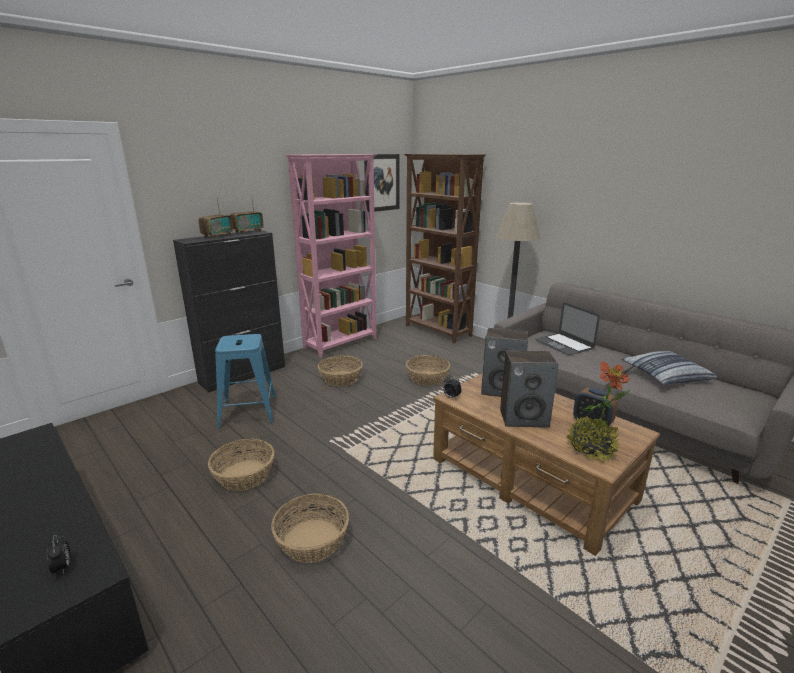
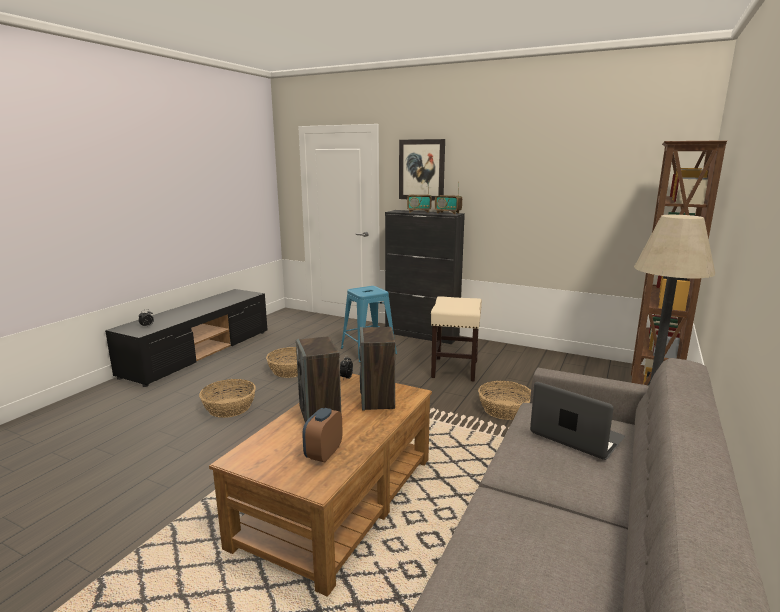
camera: 70 degrees right, 5 degrees down
(341, 343) = (529, 353): pink bookcase -> none
(341, 378) = (455, 369): basket -> beige stool
(381, 182) = (643, 181): picture -> picture (421, 170)
(564, 344) = (576, 436): laptop -> laptop turned 90 degrees clockwise
(591, 448) = (270, 453): potted plant -> none
(664, 375) = (551, 537): pillow -> none

